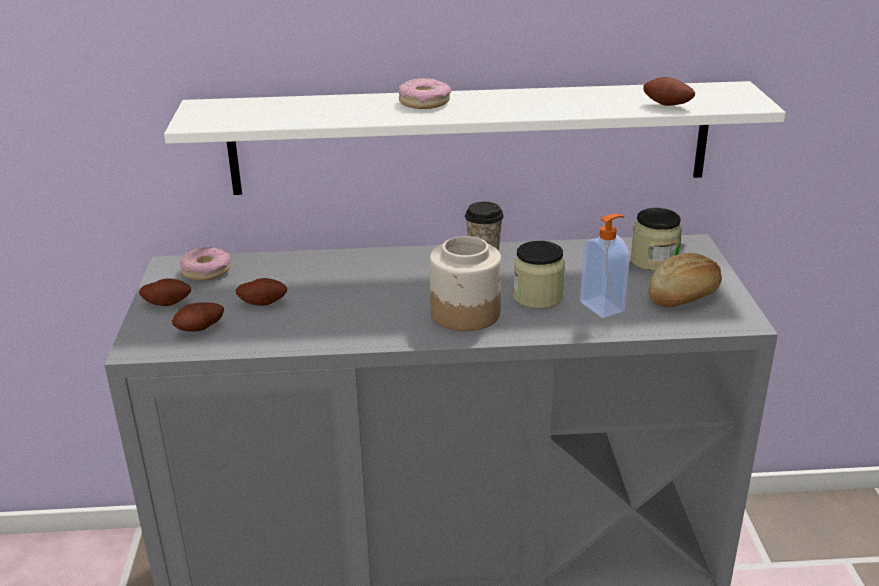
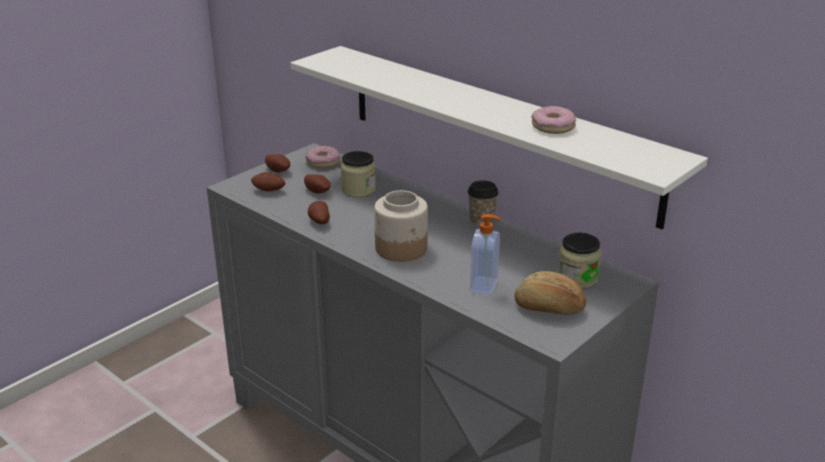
camera: 45 degrees right, 0 degrees up
(424, 102) = (450, 91): donut -> donut (553, 127)
(537, 297) = (458, 261): jar -> jar (358, 190)
(666, 106) = (588, 150): potato -> potato (319, 221)

